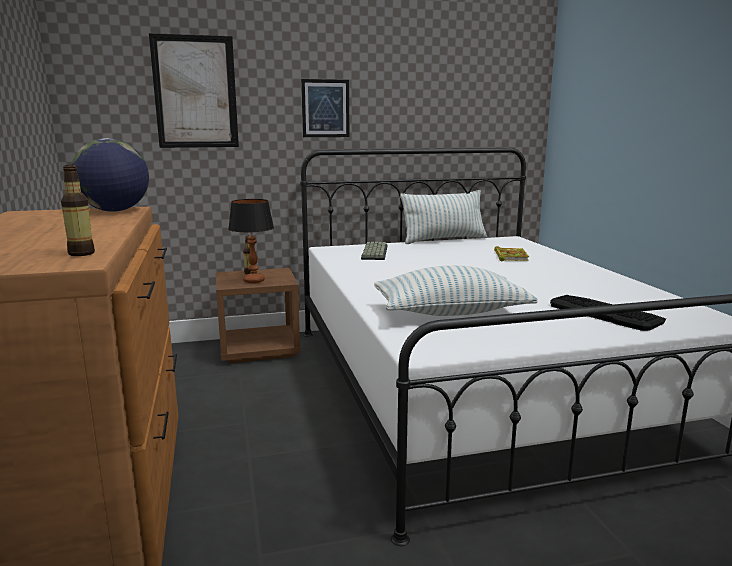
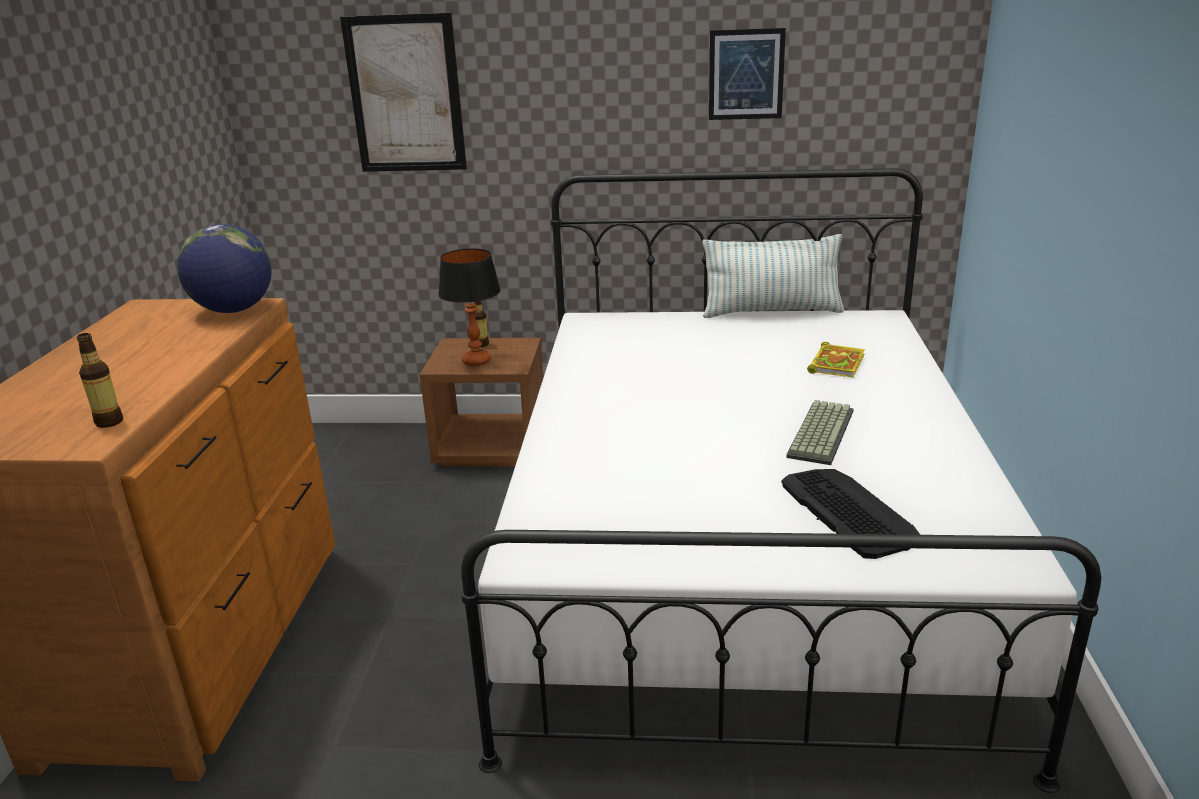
camera: 20 degrees right, 10 degrees up
(325, 108) = (590, 111): picture -> picture (746, 74)
(373, 252) = (641, 333): keyboard -> keyboard (819, 432)
(450, 313) = (629, 481): pillow -> none

